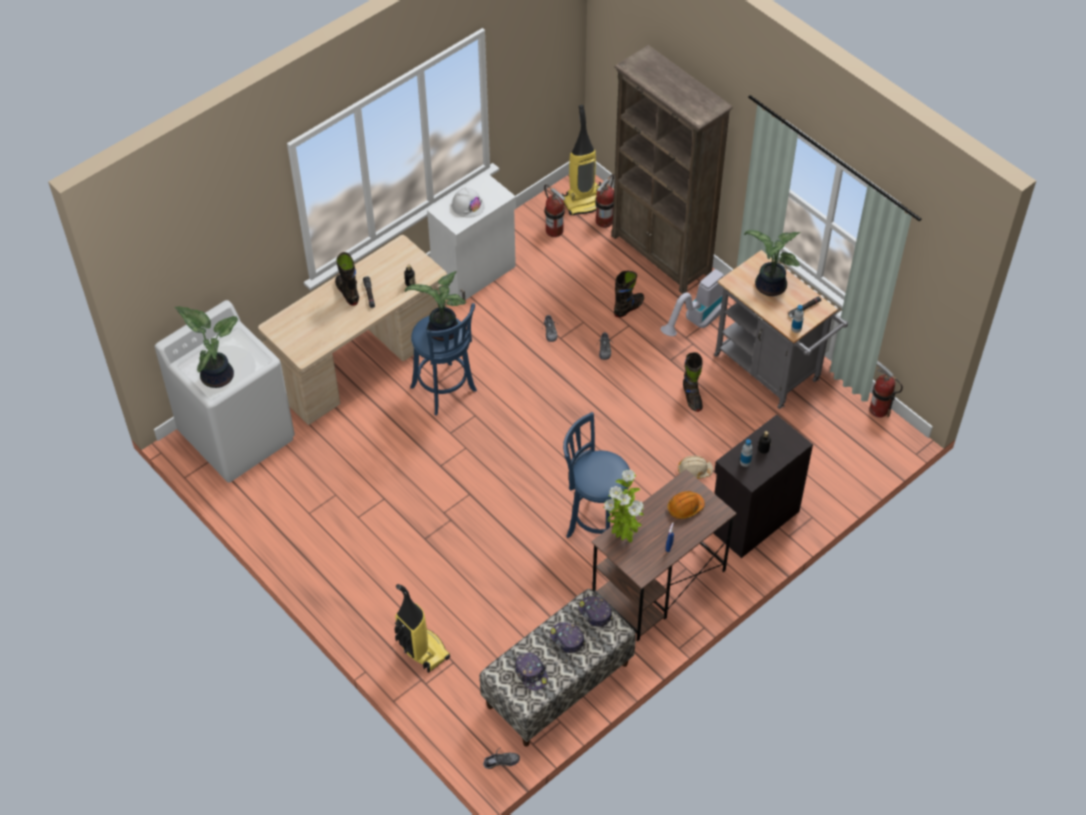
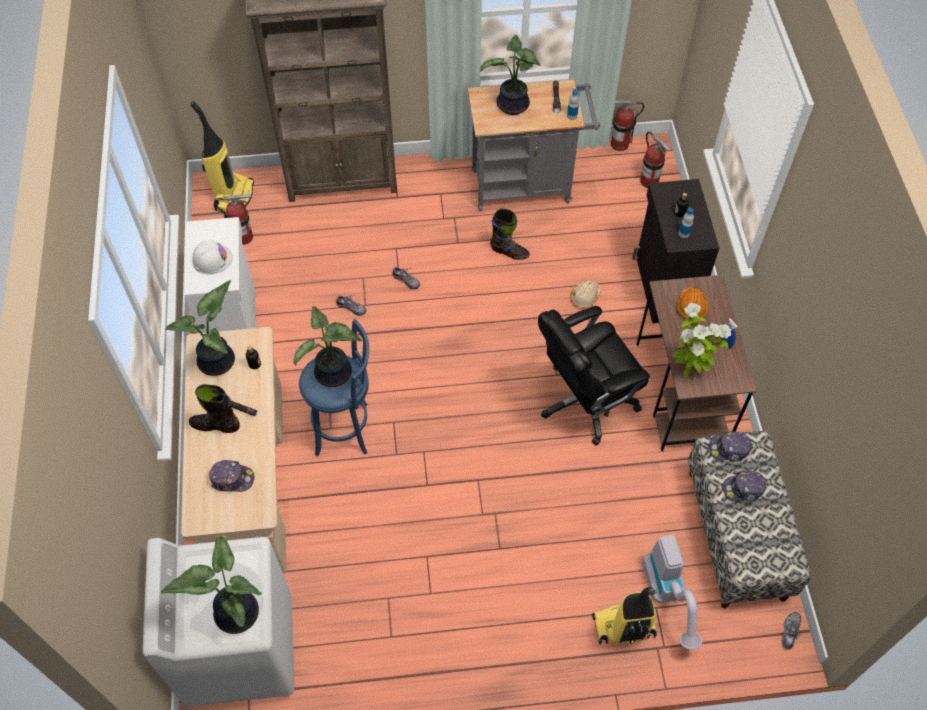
camera: 55 degrees left, 5 degrees up
(396, 264) = (219, 361): none -> potted plant
(531, 673) = (763, 541): cap -> cap (232, 479)
(595, 524) = (586, 401): blue stool -> black office chair
(604, 221) = (268, 196): fire extinguisher -> fire extinguisher (649, 181)
(628, 308) = (377, 237): black boot -> none
(695, 323) = (434, 202): vacuum cleaner -> vacuum cleaner (668, 597)

